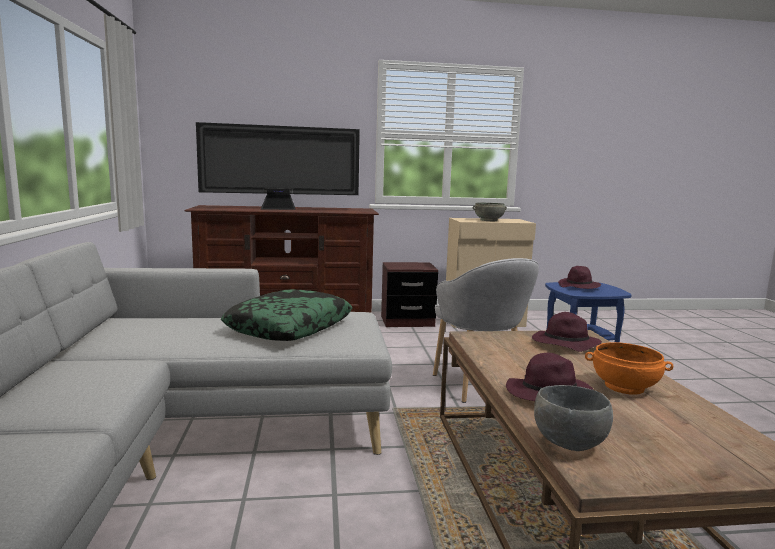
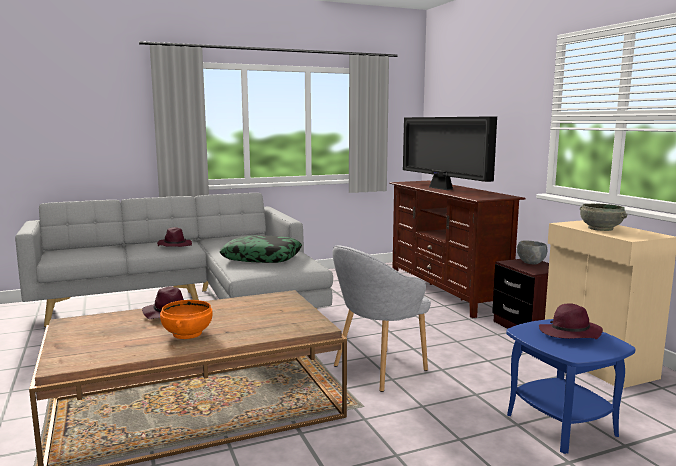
camera: 75 degrees right, 0 degrees up
(564, 344) = (282, 320): purple hat -> purple hat (174, 245)
(570, 445) = (100, 318): grey bowl -> grey bowl (530, 263)

